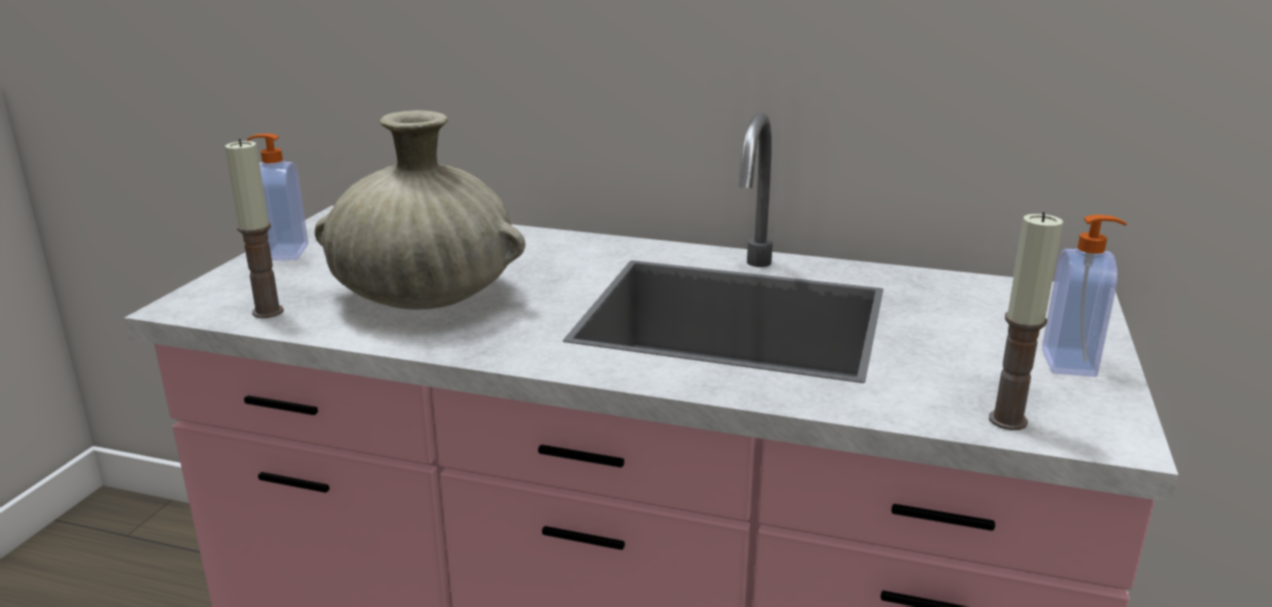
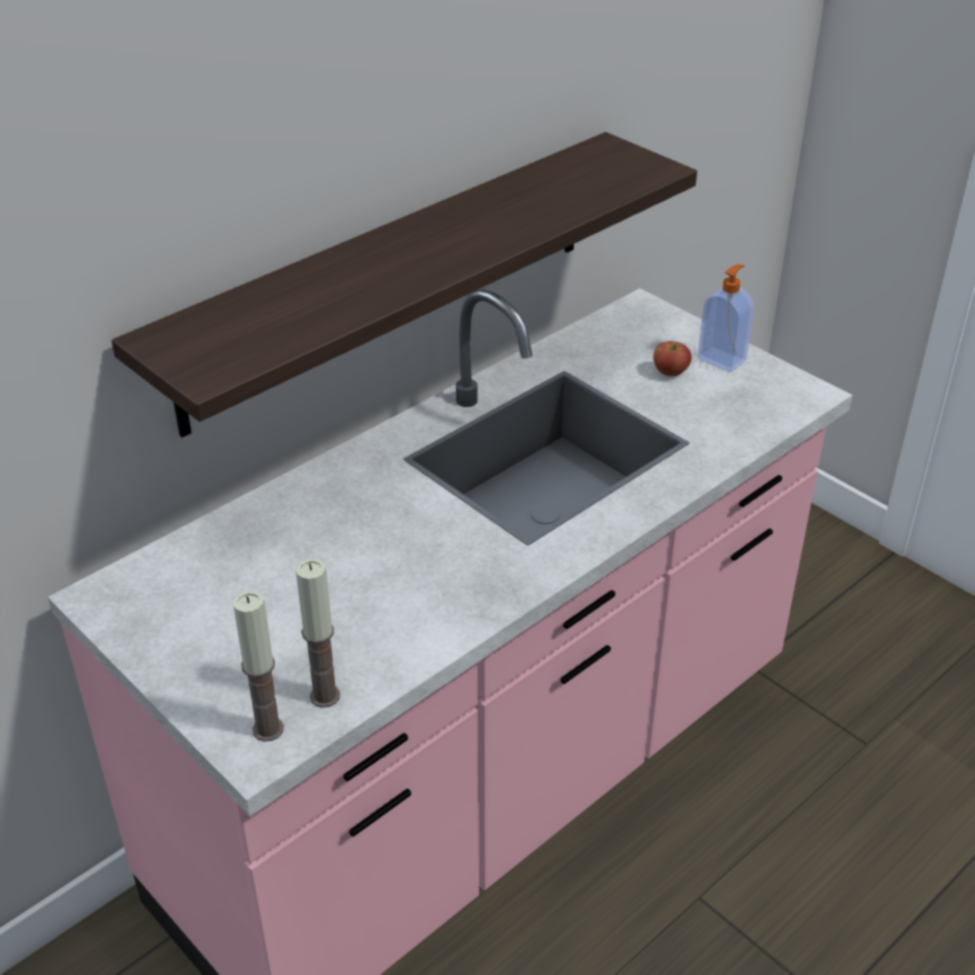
camera: 60 degrees left, 15 degrees up
(284, 252) = (172, 659): soap dispenser -> none
(425, 297) = (379, 593): beige vase -> none
(718, 88) = (392, 279): none -> shelf
(983, 339) = (670, 372): none -> apple
(1007, 420) = (769, 416): candle -> candle (268, 729)

